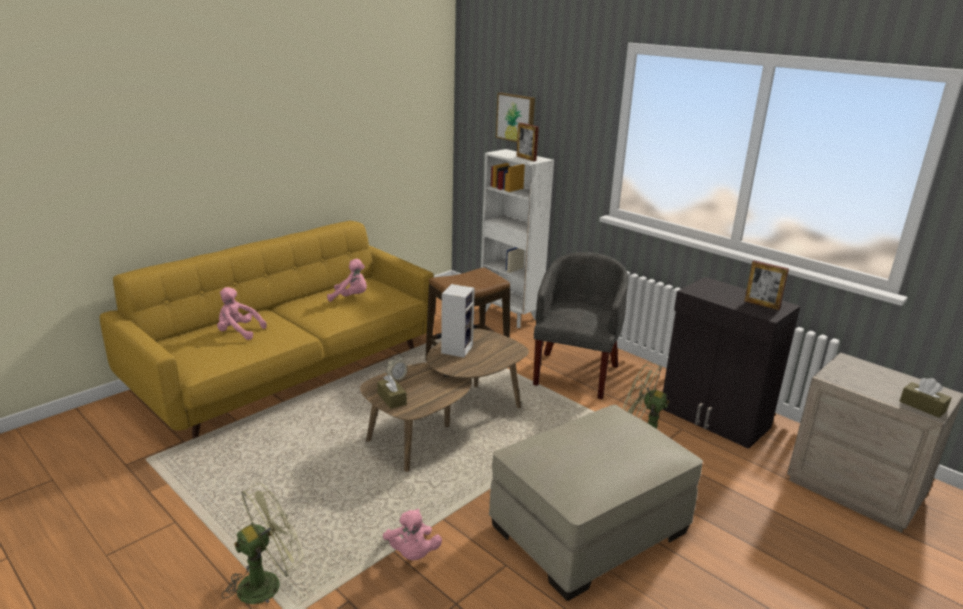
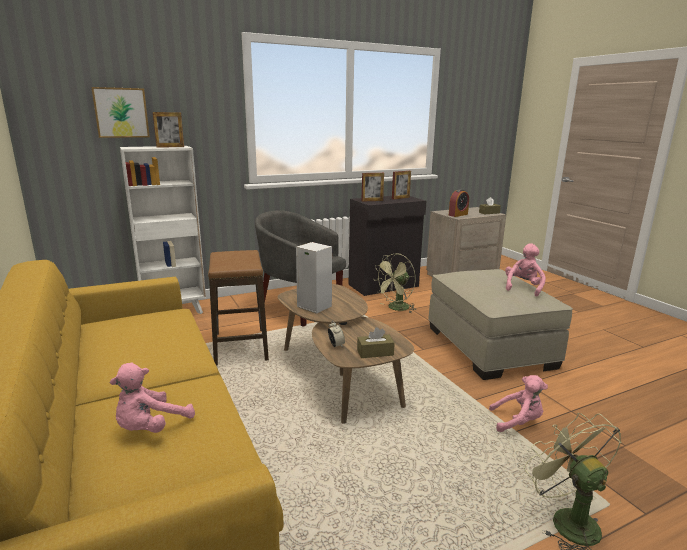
camera: 70 degrees left, 5 degrees down
(351, 297) = (139, 336): pink plush toy -> pink plush toy (523, 287)
(710, 289) = (372, 200): none -> picture frame
(849, 376) = (458, 215): none -> alarm clock

